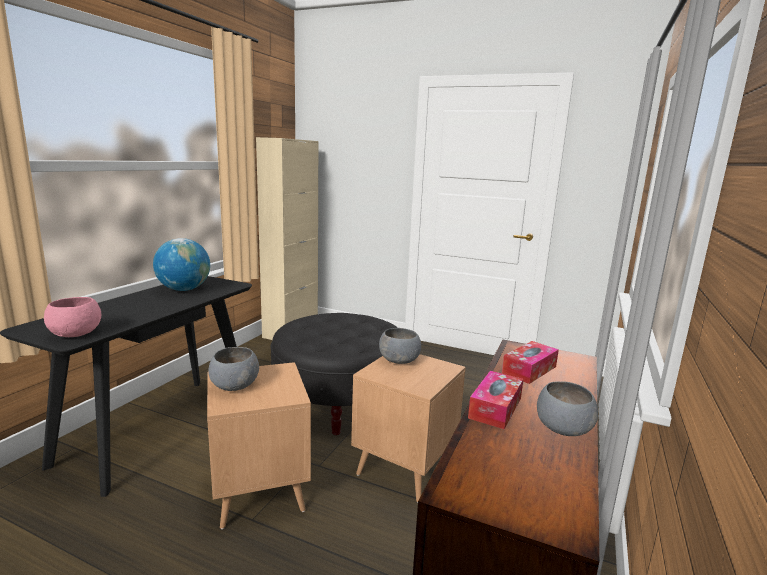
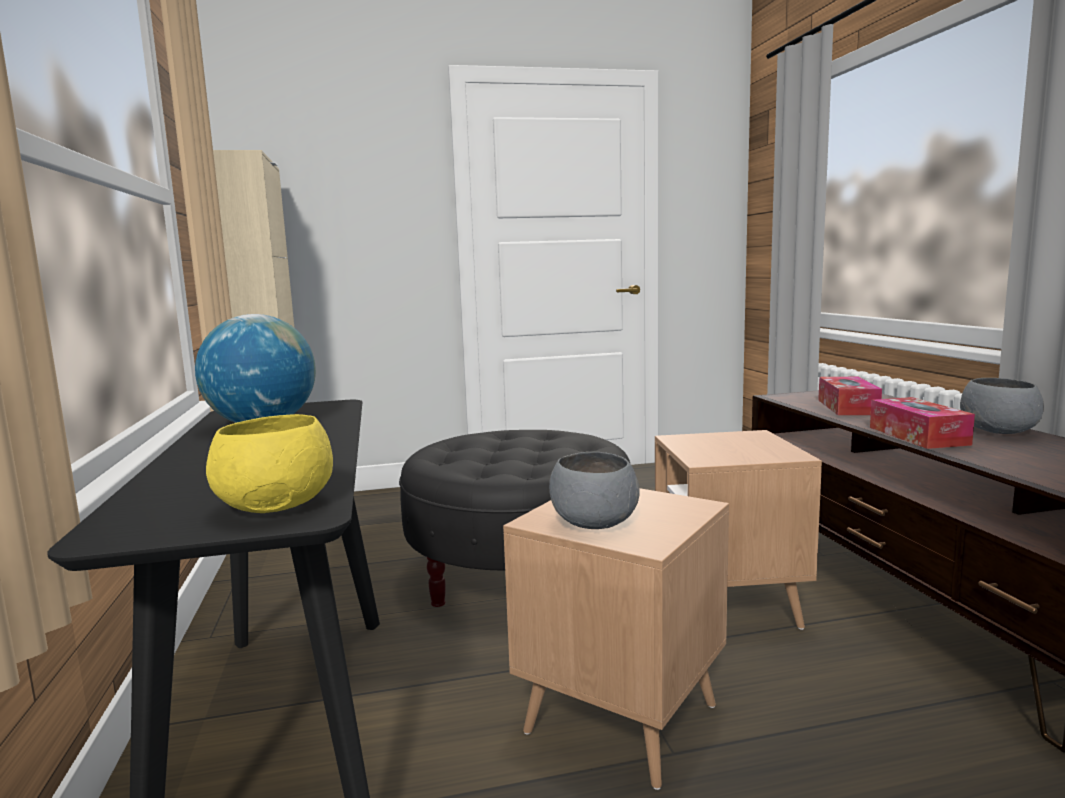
camera: 35 degrees left, 5 degrees down
(76, 334) = (275, 505): pink bowl -> yellow bowl
(400, 360) = (697, 443): grey bowl -> none

